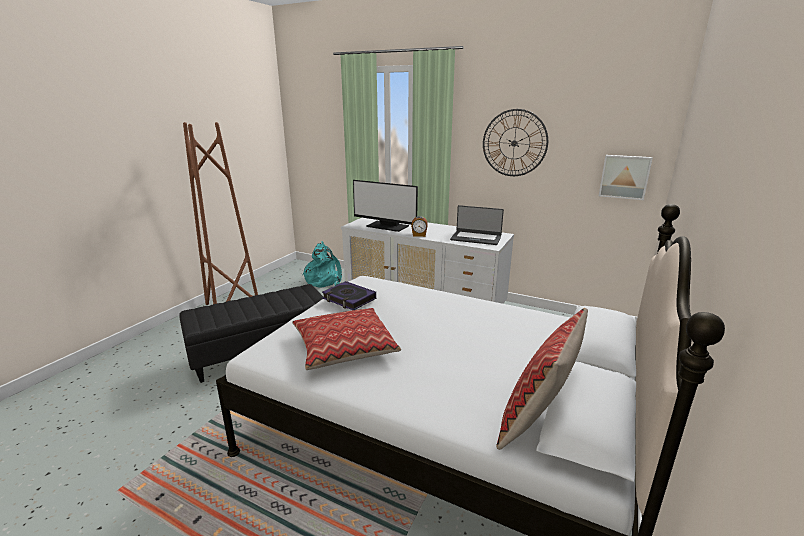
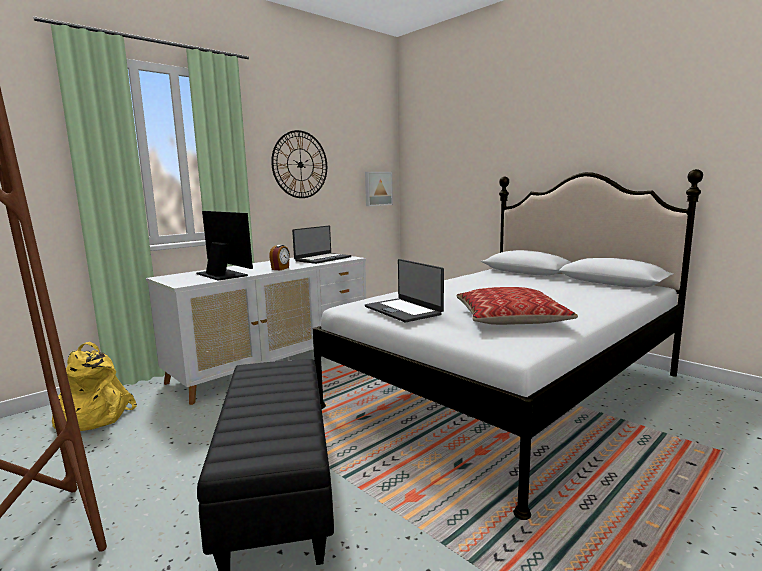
camera: 70 degrees left, 10 degrees down
(324, 280) = (90, 417): turquoise backpack -> yellow backpack
(349, 299) = (403, 310): book -> laptop
(387, 226) = (222, 274): monitor -> monitor turned 90 degrees counterclockwise
(536, 421) = (613, 289): pillow -> none

